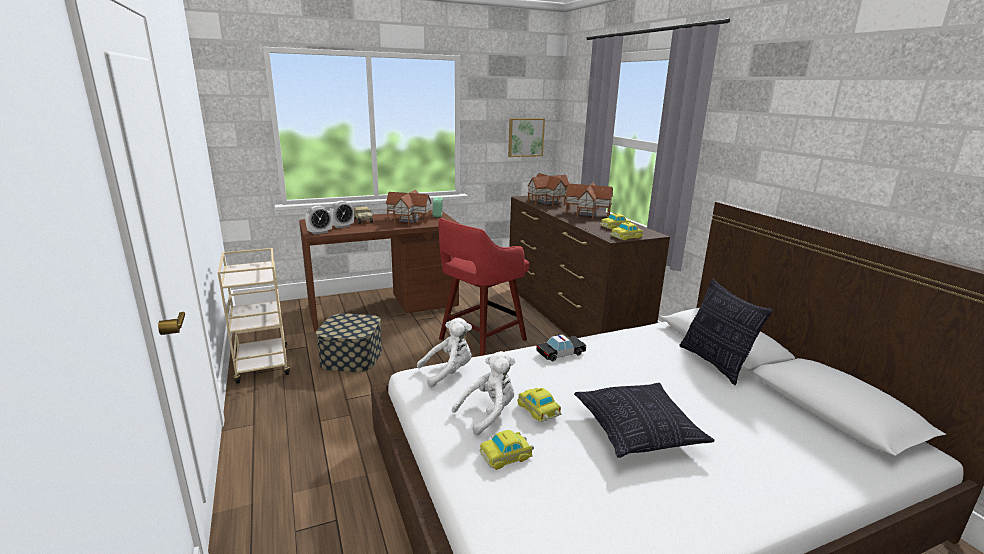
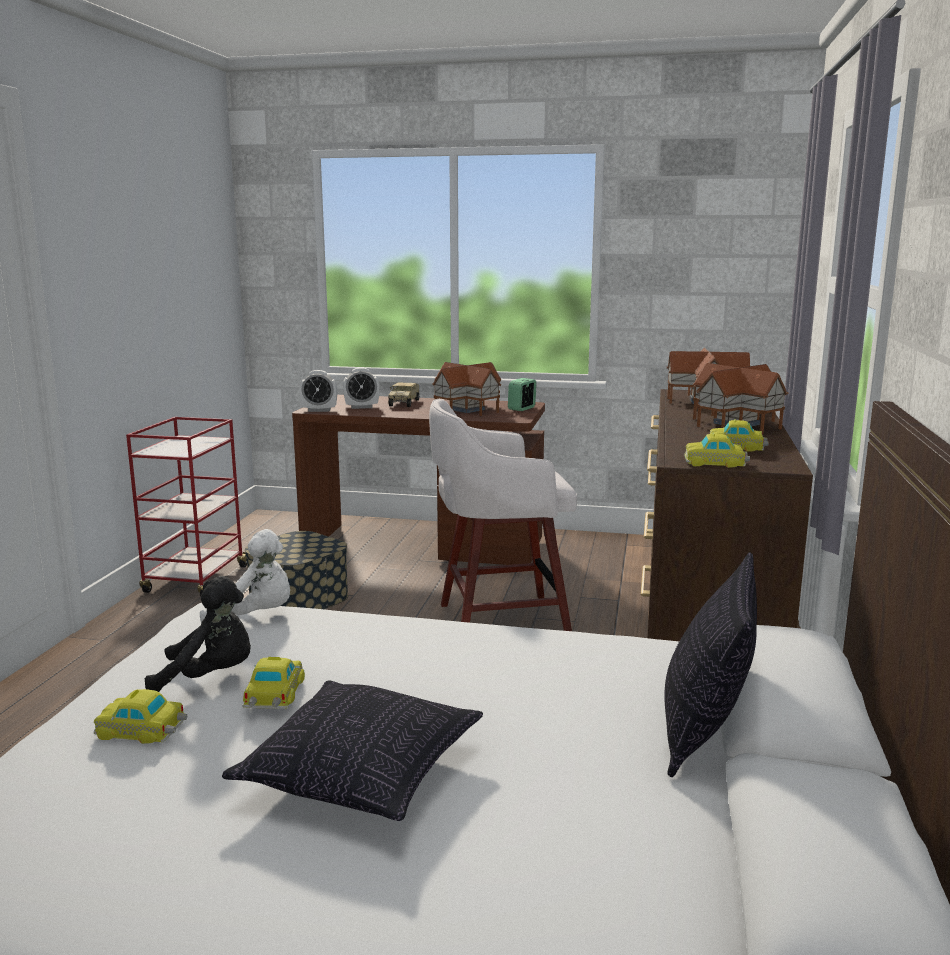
camera: 35 degrees right, 5 degrees down
(263, 365) = (196, 580): beige cart -> red cart
(480, 340) = (498, 622): red stool -> white stool
(488, 414) = (210, 677): white plush toy -> black plush toy
(525, 137) = (730, 286): picture -> none
(560, 353) = (449, 637): toy car -> none

